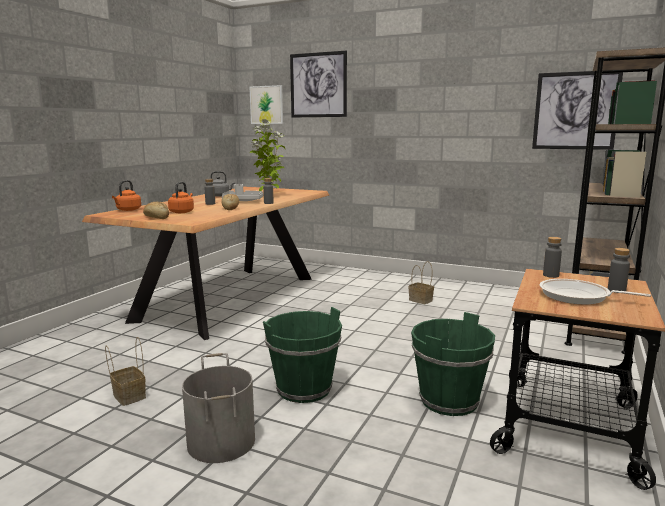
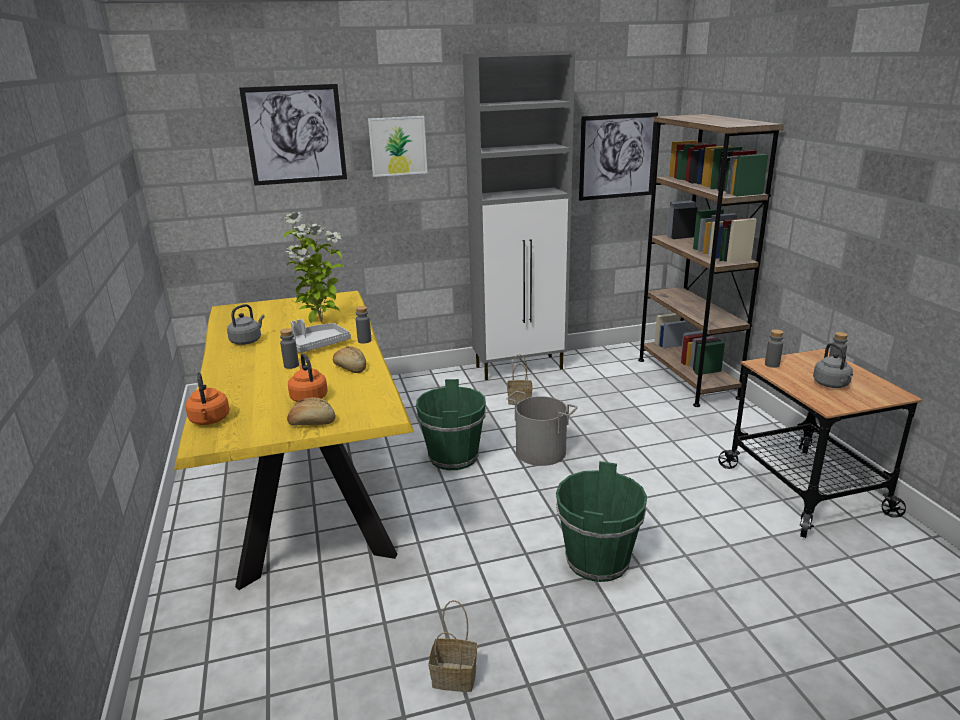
camera: 40 degrees left, 10 degrees up
(220, 442) = (631, 661): grey bucket -> grey bucket (540, 452)
(230, 298) = (310, 483): brown dining table -> yellow dining table
(266, 105) = (203, 168): picture -> picture (398, 146)
(448, 401) = (711, 507): green bucket -> green bucket (453, 457)
(456, 285) = (520, 367): none -> grey cabinet
(578, 296) = (832, 385): frying pan -> grey kettle

